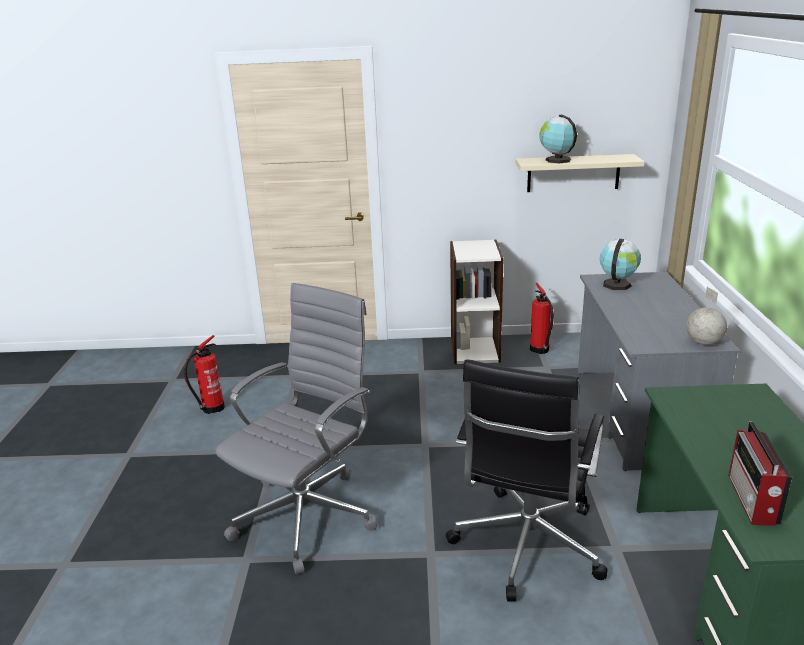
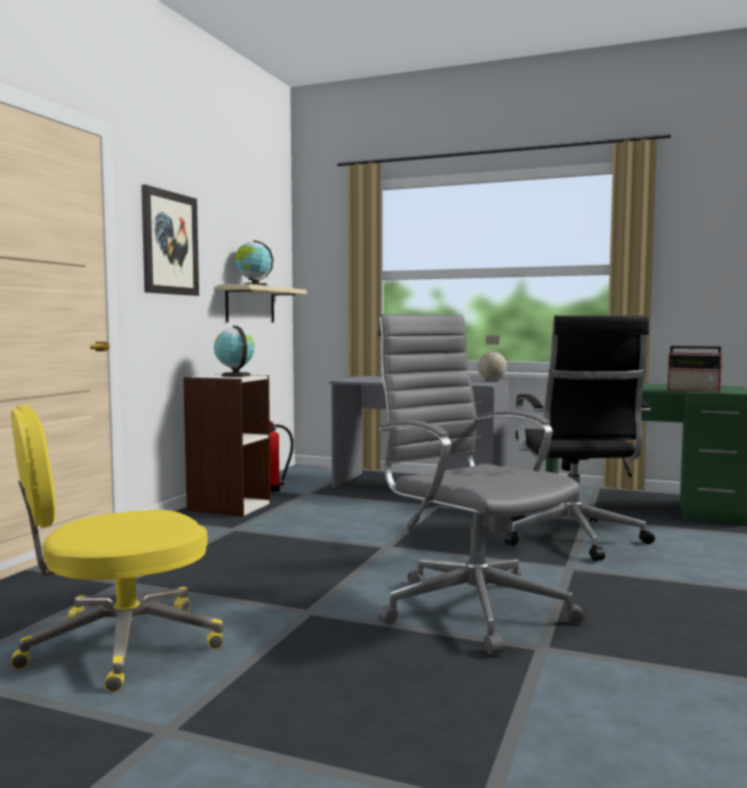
camera: 70 degrees left, 20 degrees down
(211, 409) = (118, 645): fire extinguisher -> yellow office chair
(445, 130) = (169, 243): none -> picture
(526, 547) = (573, 539): black office chair -> black office chair turned 45 degrees clockwise
(617, 284) = (365, 379): globe -> globe (235, 375)

